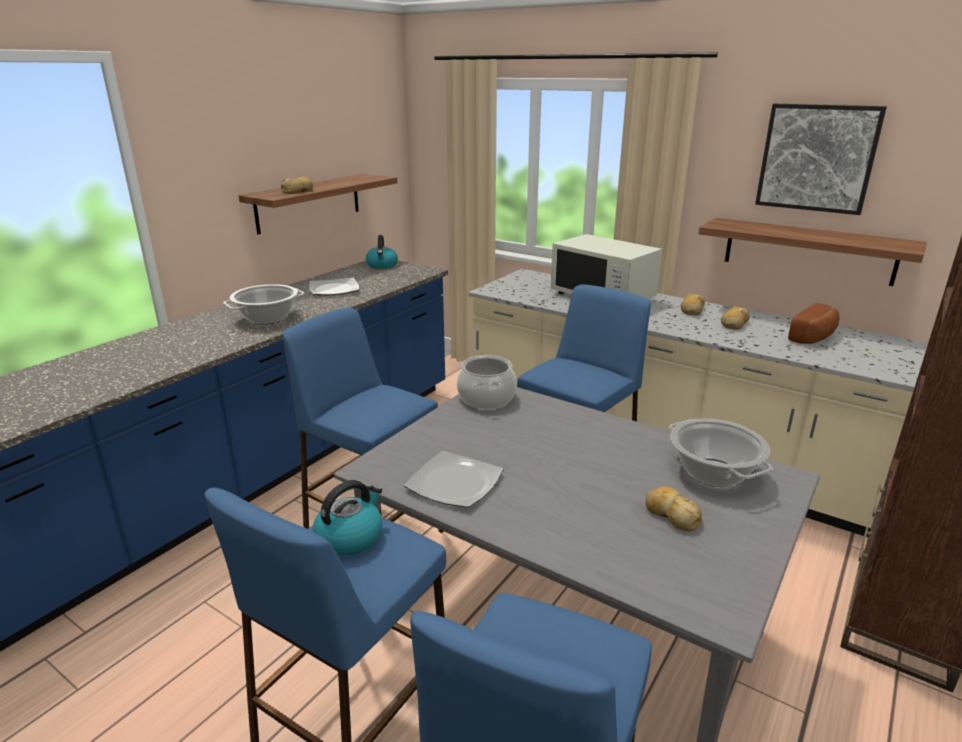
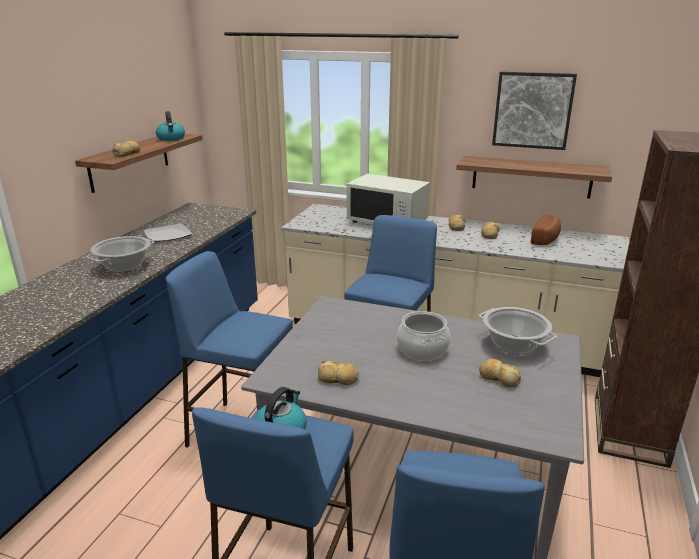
camera: 15 degrees left, 0 degrees up
(382, 265) = (198, 210): kettle -> kettle (171, 138)
(454, 482) = (338, 378): plate -> bread
(486, 398) = (330, 311): cooking pot -> cooking pot (422, 349)

